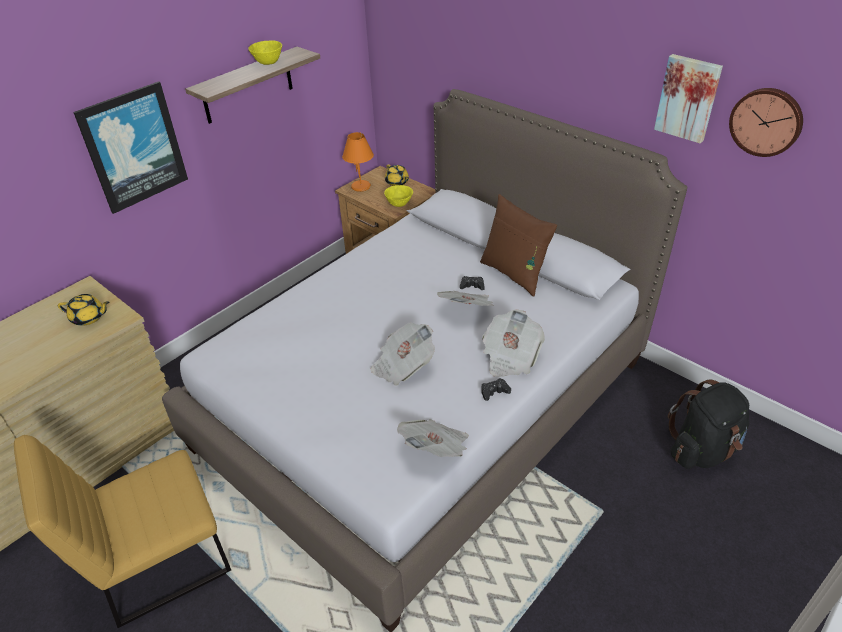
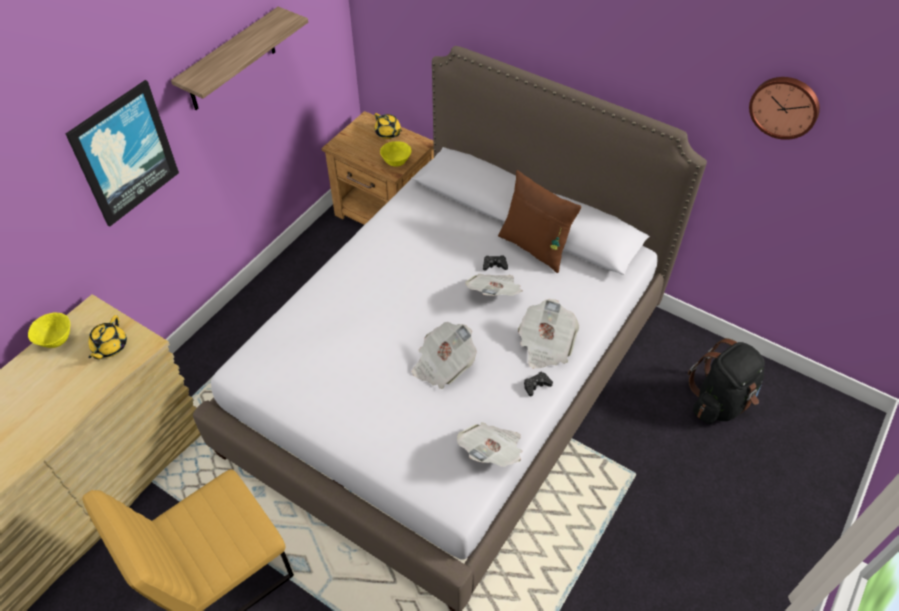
camera: 10 degrees left, 10 degrees up
(89, 318) = (109, 347): yellow teapot -> yellow teapot turned 105 degrees clockwise
(268, 63) = (253, 36): yellow bowl -> yellow bowl (56, 340)
(361, 187) = (350, 142): orange table lamp -> none
(688, 98) = (708, 77): picture -> none

